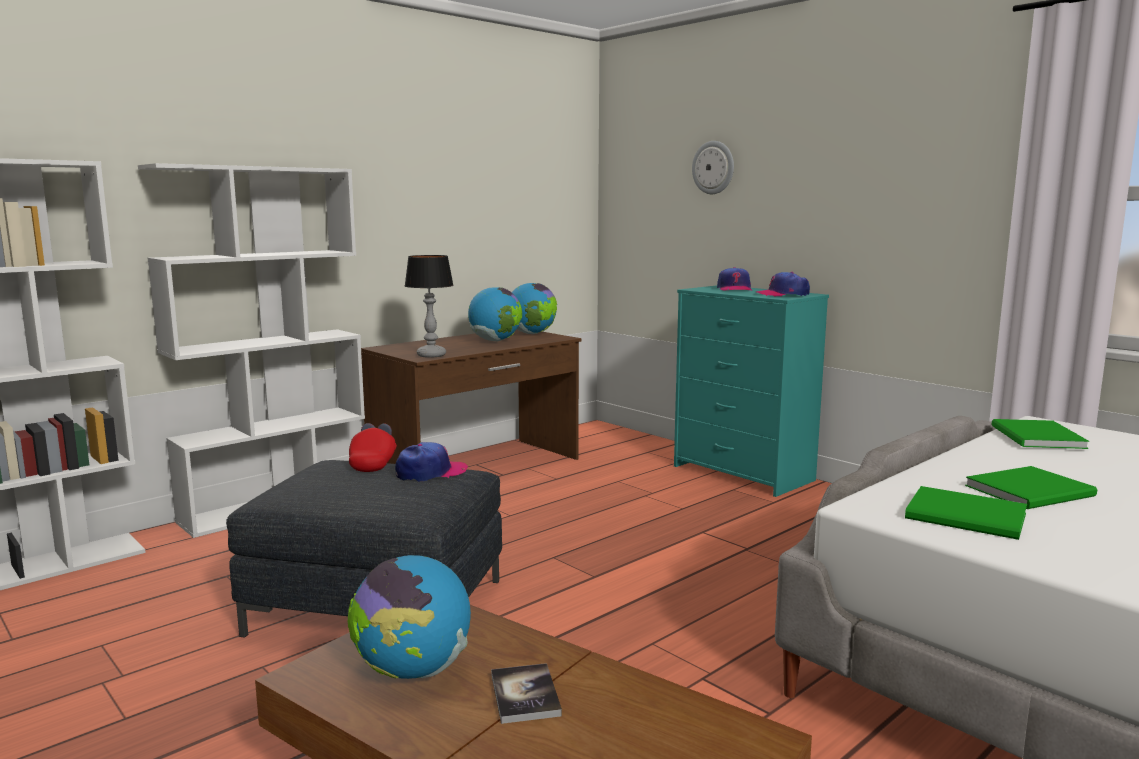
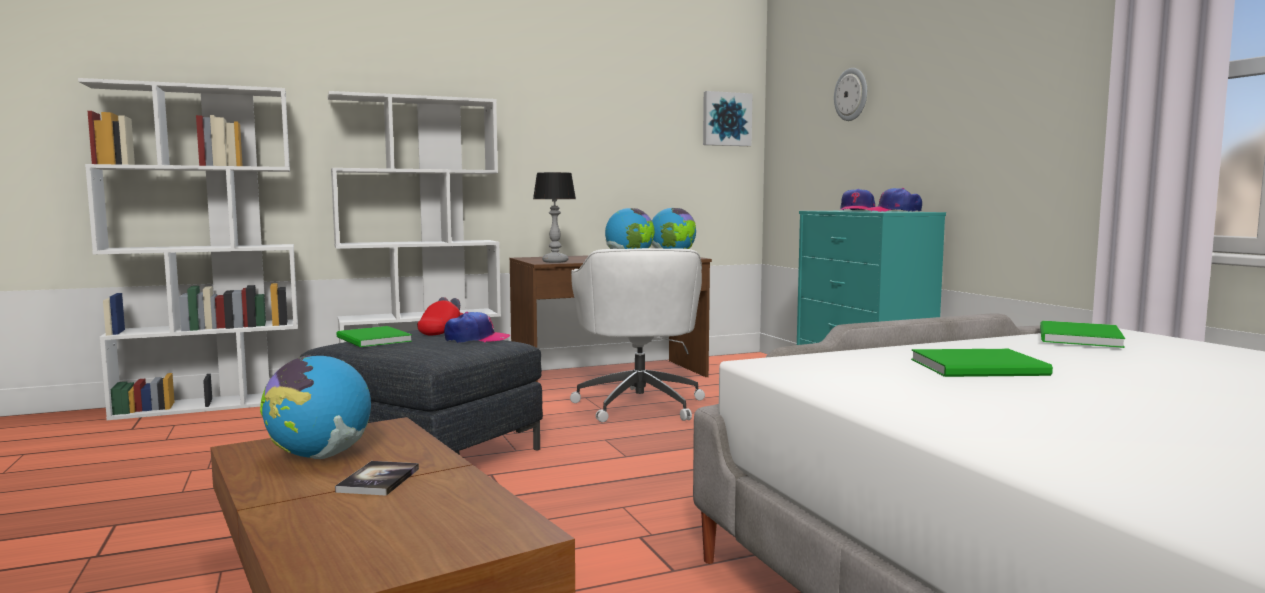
camera: 20 degrees right, 5 degrees down
(544, 504) = (639, 404): none -> white office chair
(565, 181) = (726, 119): none -> picture
(969, 517) = (863, 376): green book -> green book (373, 340)

